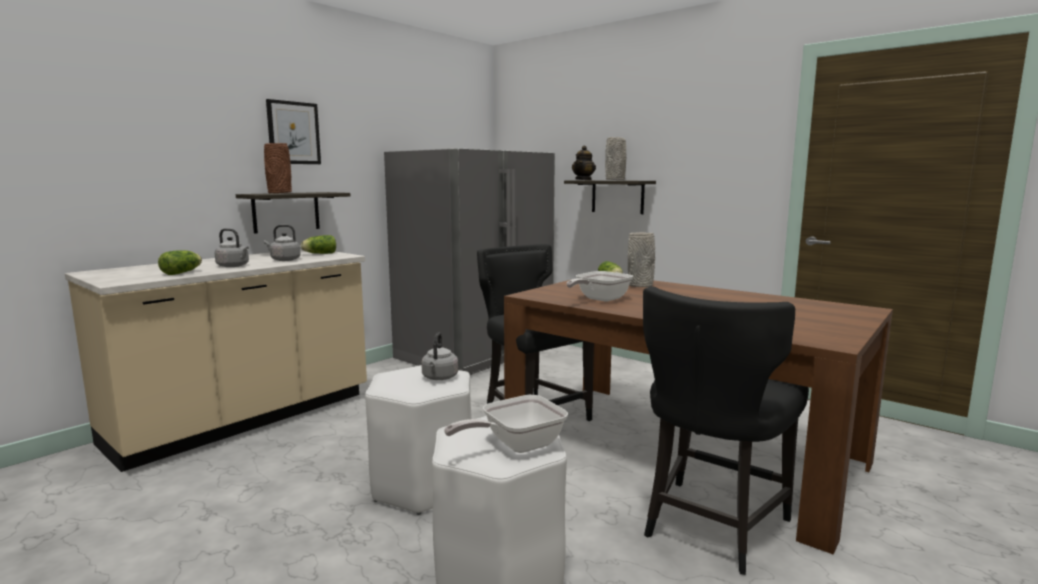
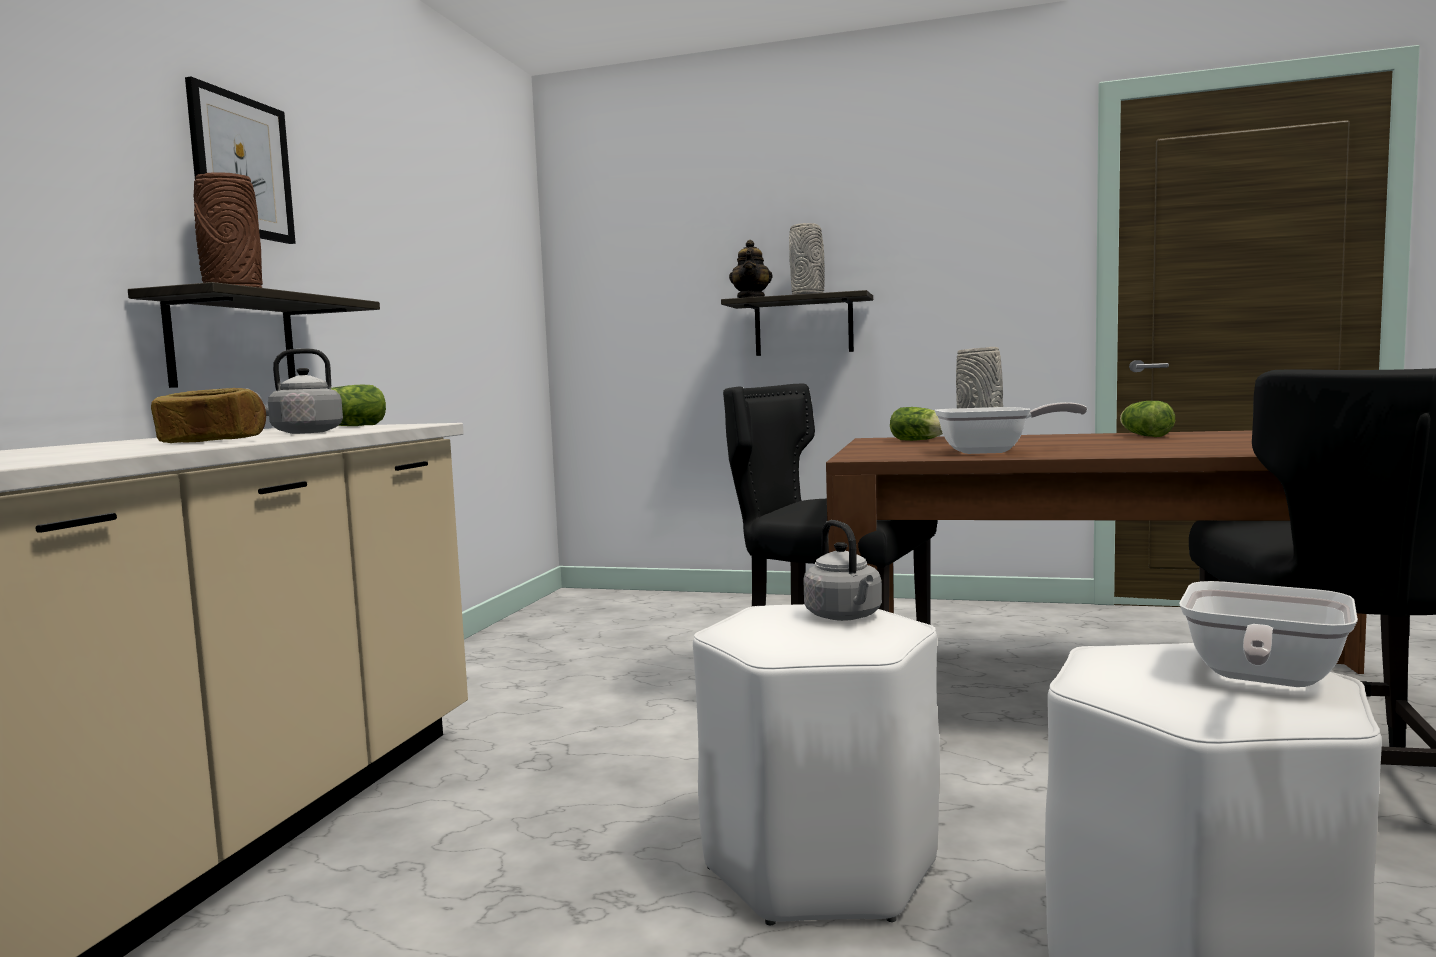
camera: 25 degrees left, 5 degrees down
(183, 272) = (105, 452): lettuce -> lettuce (1143, 435)
(234, 266) = (212, 441): grey kettle -> bread
(475, 353) = (582, 628): grey fridge -> none
(599, 299) = (992, 451): frying pan -> frying pan turned 105 degrees counterclockwise

